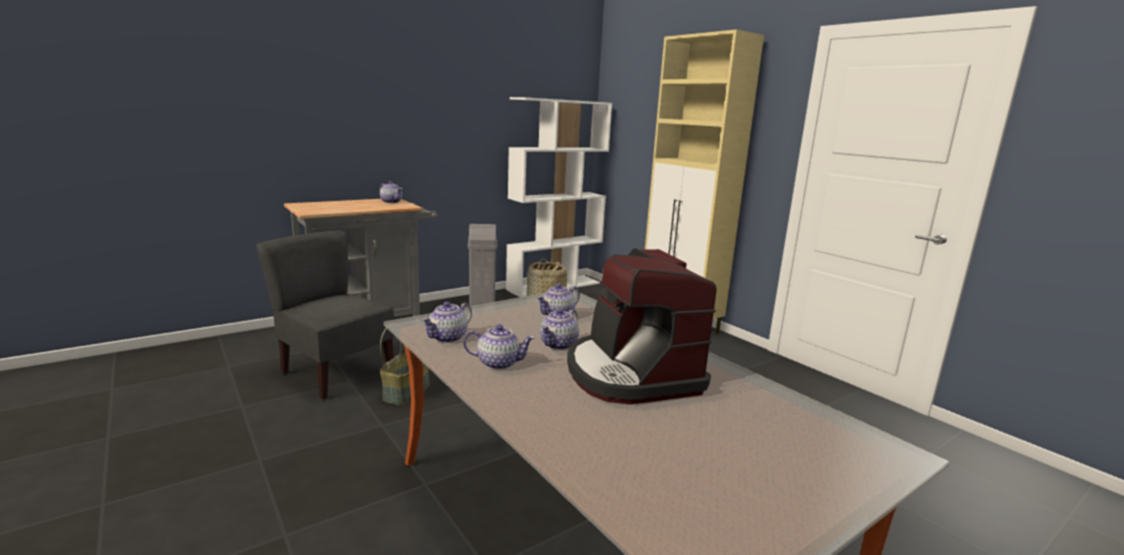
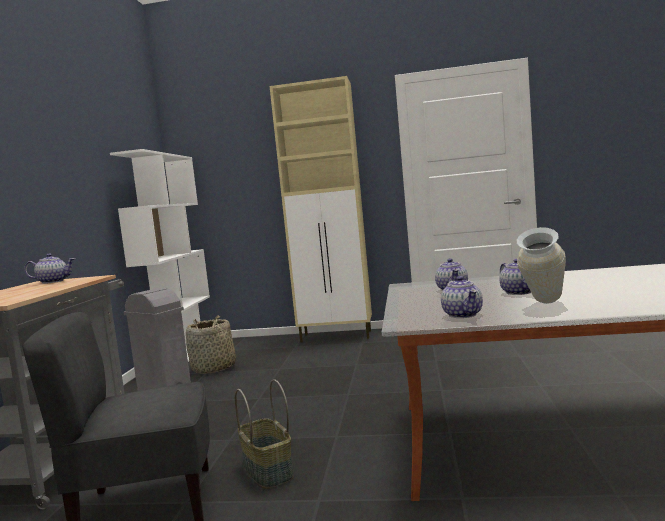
camera: 45 degrees left, 10 degrees down
(499, 363) = (542, 306): teapot -> vase
(631, 373) = (594, 284): coffee machine -> none

